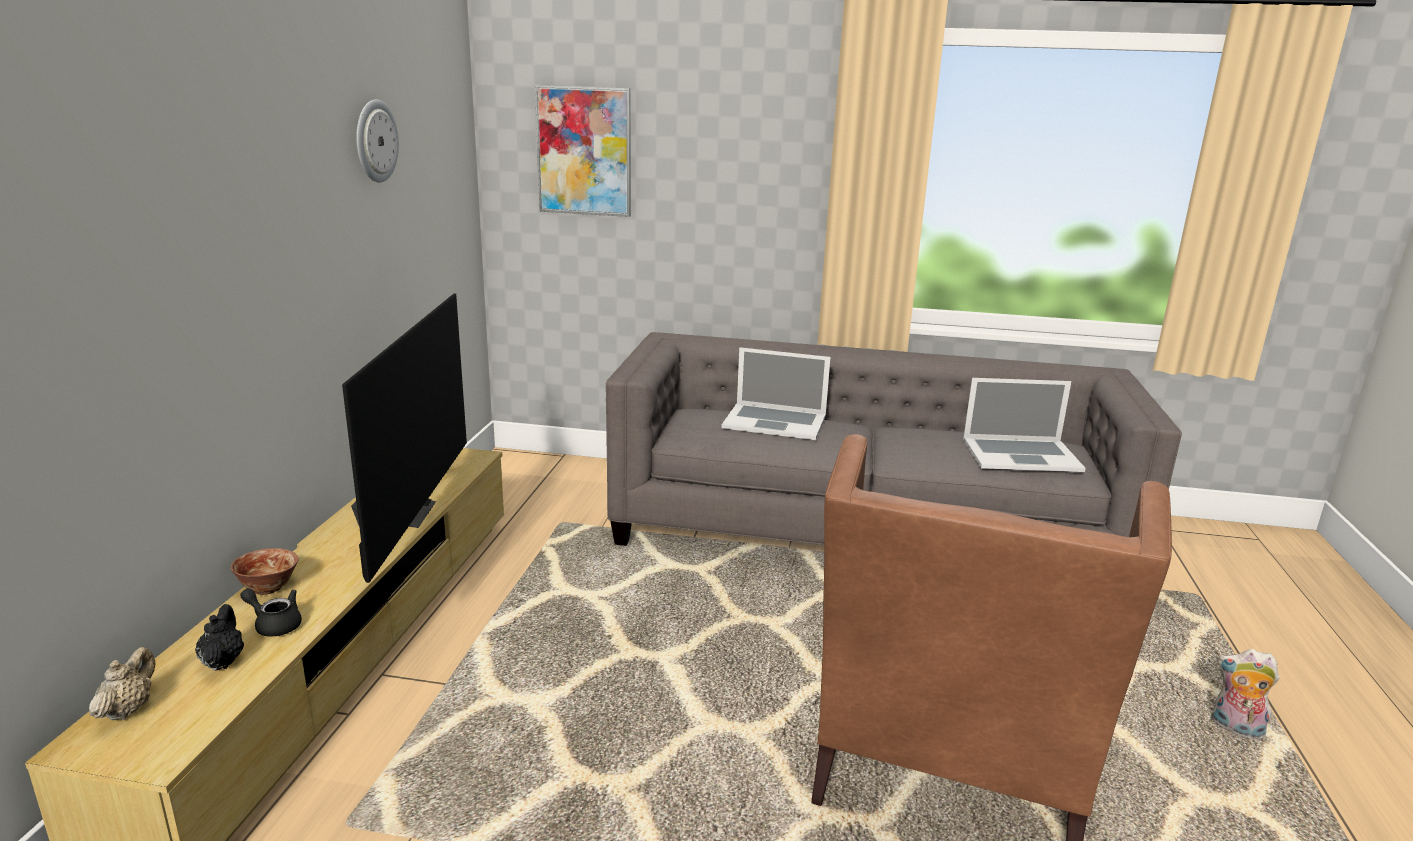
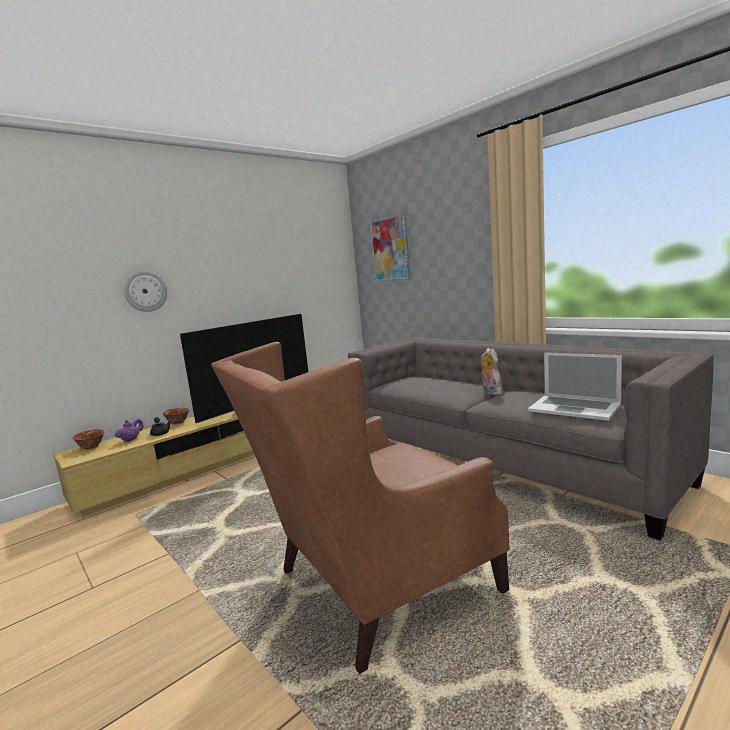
camera: 40 degrees right, 10 degrees down
(128, 709) = (91, 447): beige teapot -> bowl
(223, 661) = (131, 440): black teapot -> purple teapot
(375, 141) = (273, 249): wall clock -> wall clock (145, 291)
(775, 422) = (442, 382): laptop -> none
(1235, 729) = (641, 650): plush toy -> plush toy (490, 392)

